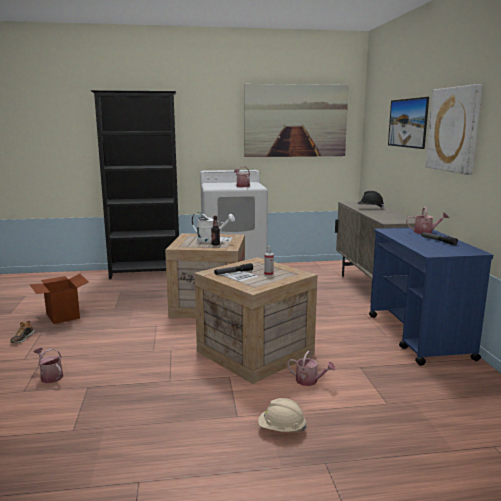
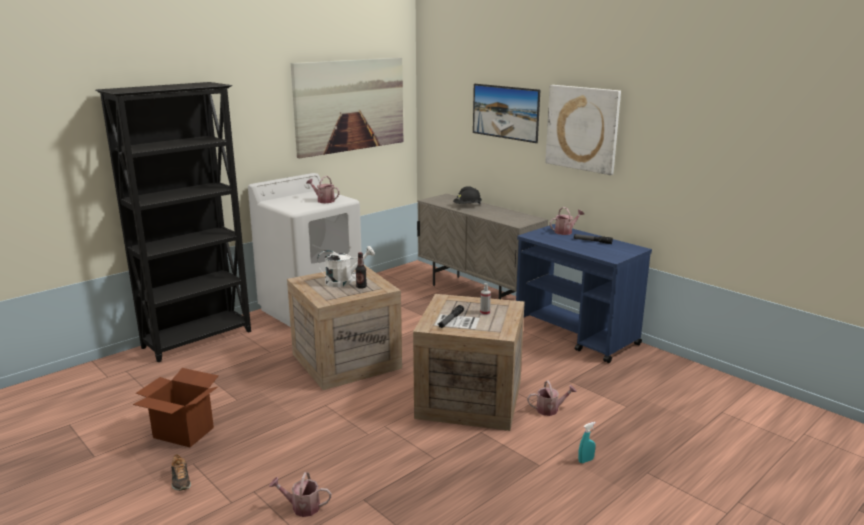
camera: 35 degrees left, 5 degrees up
(281, 429) = (586, 460): beige hard hat -> turquoise spray bottle

